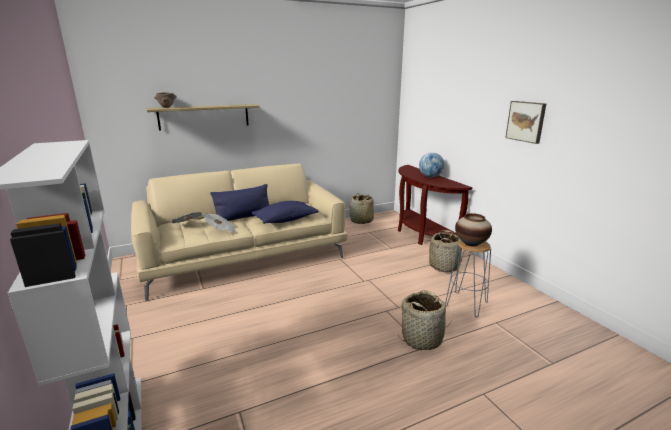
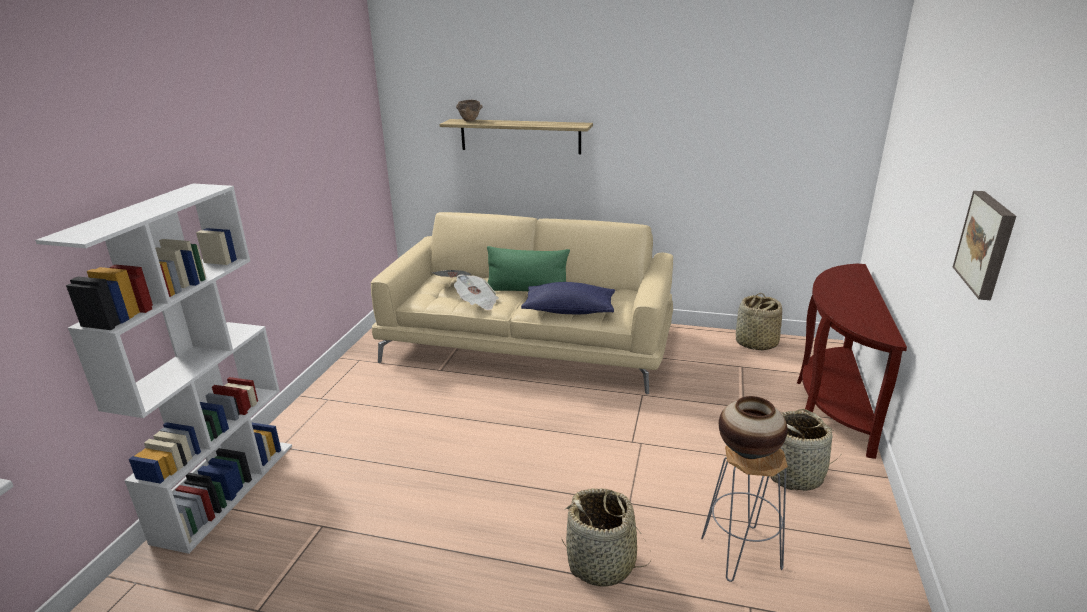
camera: 40 degrees right, 5 degrees up
(244, 217) = (527, 290): blue pillow -> green pillow
(430, 177) = (859, 301): globe -> none

